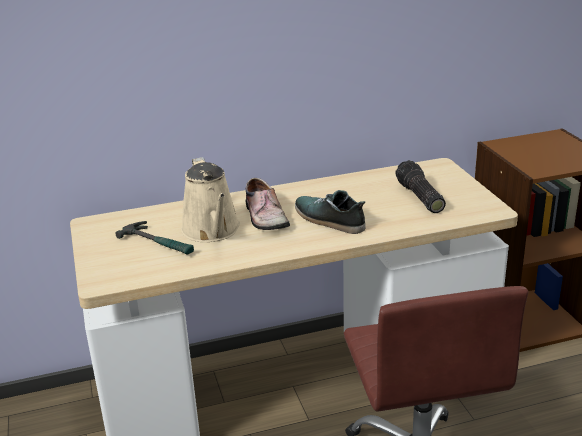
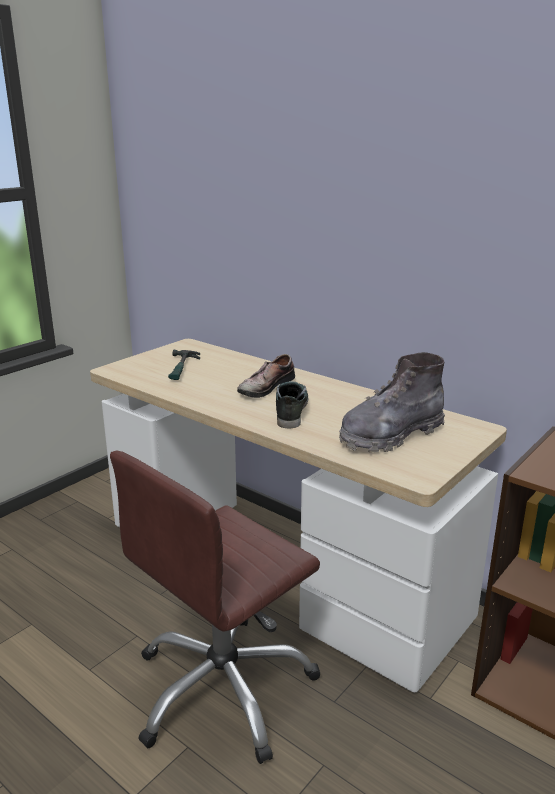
camera: 55 degrees right, 5 degrees down
(212, 231) = (220, 378): beige watering can -> none
(419, 197) = (390, 435): flashlight -> grey boot

